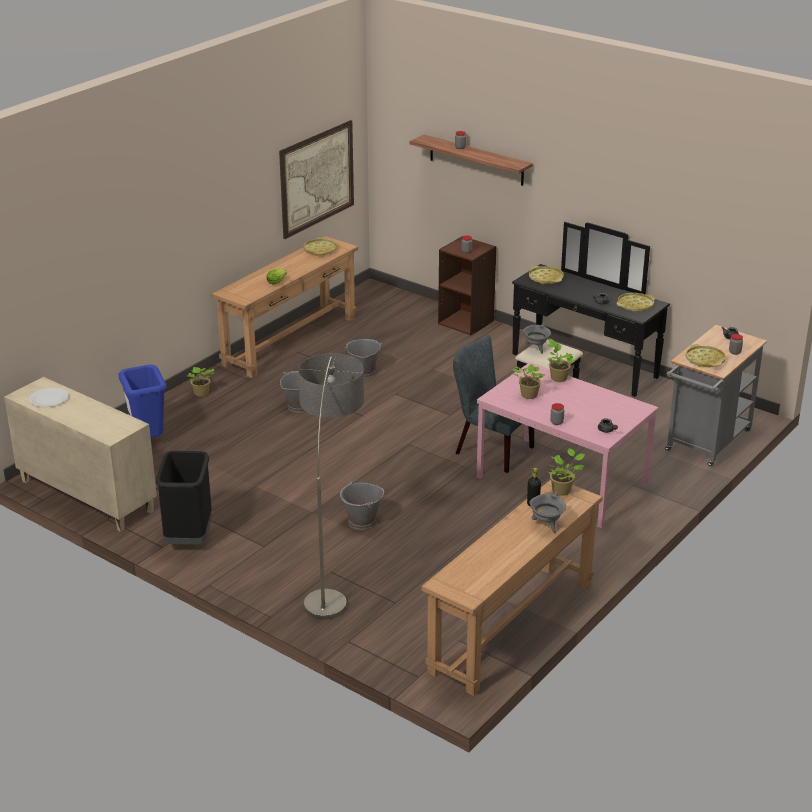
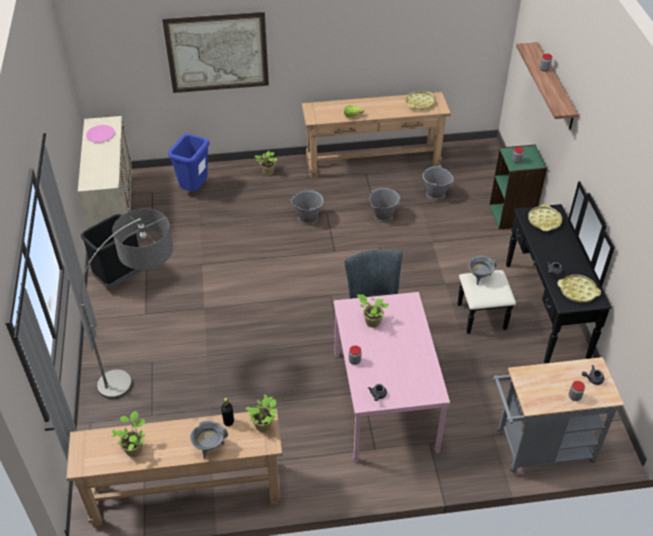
camera: 45 degrees right, 15 degrees up
(49, 398) = (100, 134): white plate -> pink plate
(317, 178) = (443, 43): picture -> picture (217, 52)
(362, 522) = (219, 337): grey bucket -> grey bucket (435, 194)
(466, 322) = (512, 215): brown bookcase -> green bookcase
(558, 378) = (416, 320): potted plant -> potted plant (134, 448)
(705, 360) = (536, 387): yellow tray -> none

